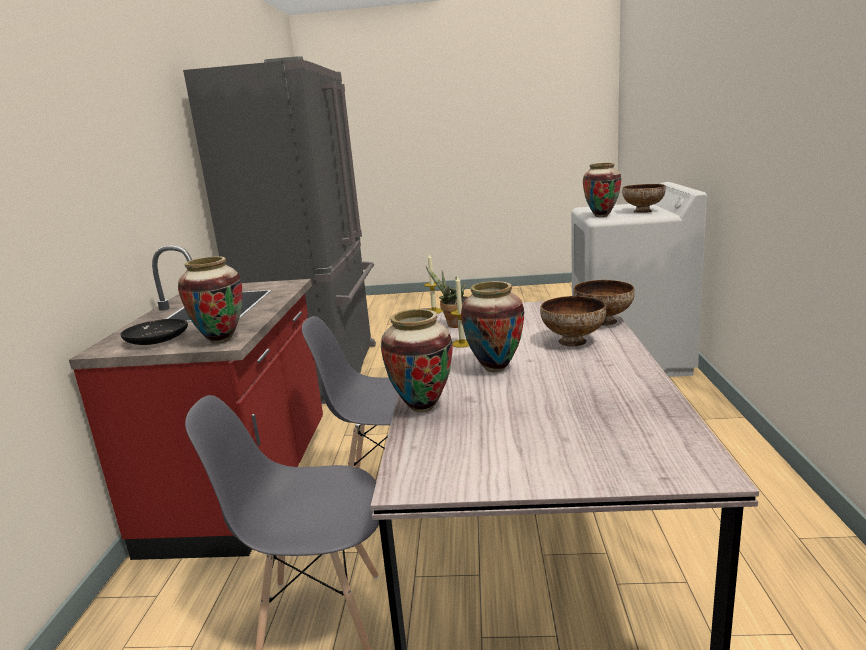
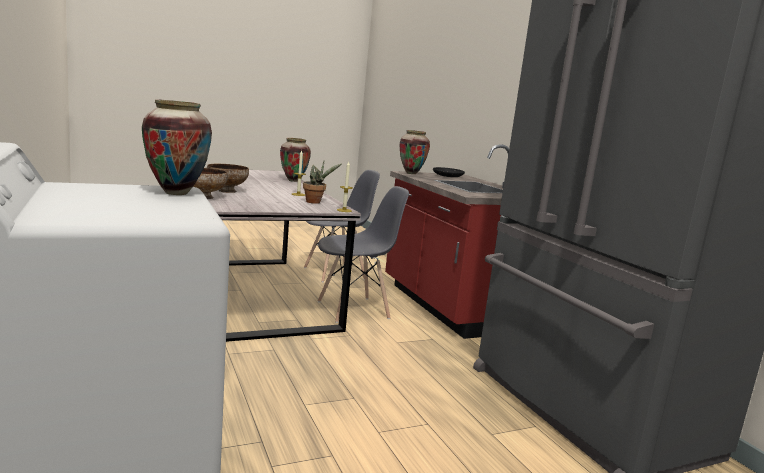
camera: 150 degrees right, 5 degrees down
(494, 368) = (269, 186): vase -> none
(643, 211) = (89, 194): bowl -> none

